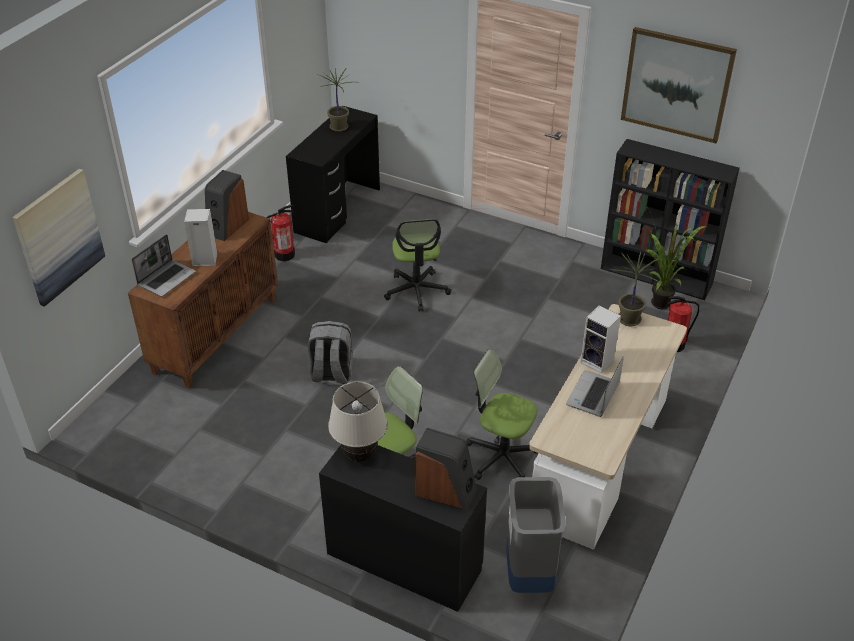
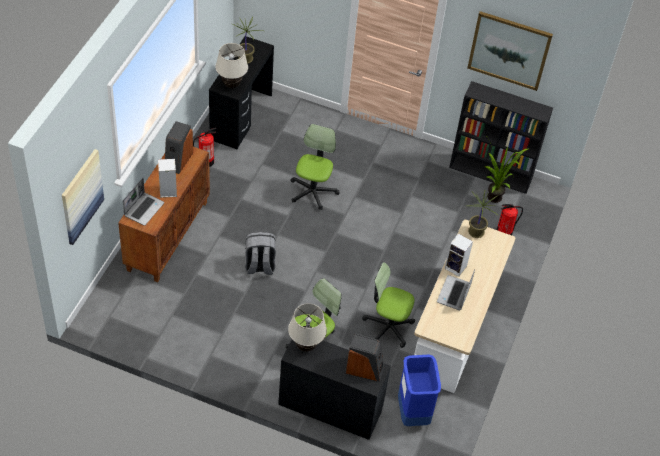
camera: 10 degrees left, 10 degrees up
(316, 152) = (231, 85): none -> beige table lamp
(416, 291) = (313, 191): office chair -> office chair turned 150 degrees counterclockwise
(528, 575) = (412, 413): grey trash can -> blue trash can

